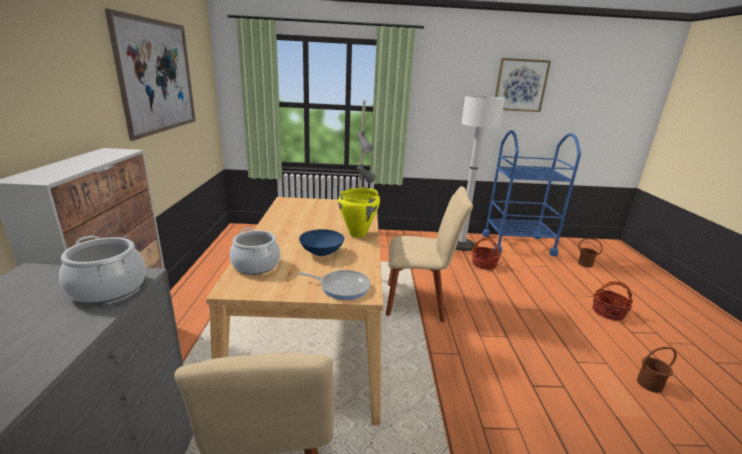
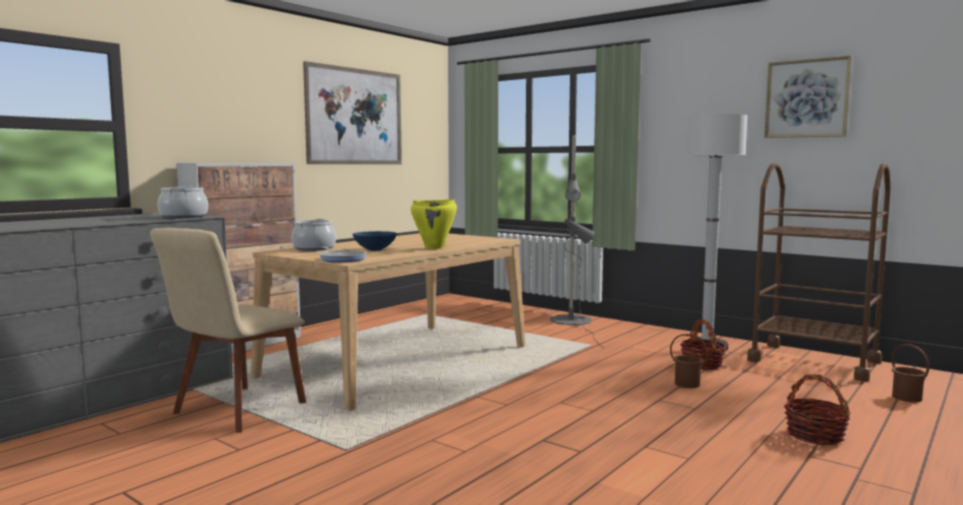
camera: 40 degrees right, 15 degrees down
(418, 302) = (539, 369): beige chair -> none
(517, 244) = (813, 361): blue cart -> brown cart
(649, 384) = (713, 486): brown bucket -> brown bucket (687, 384)

